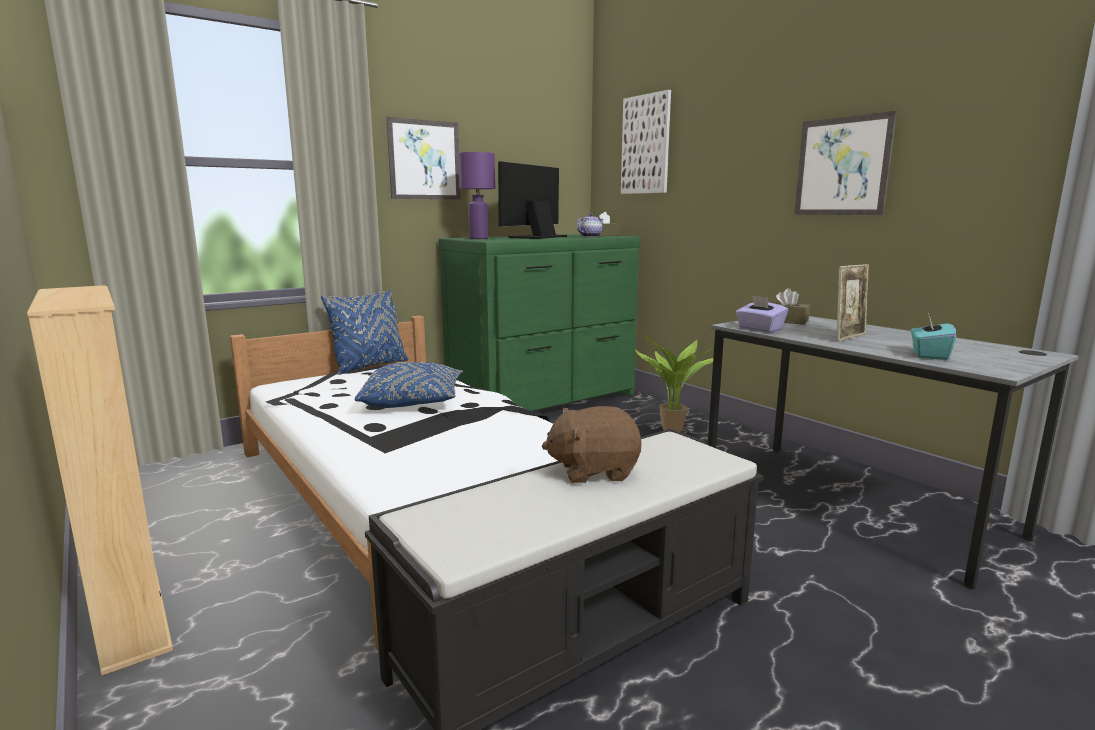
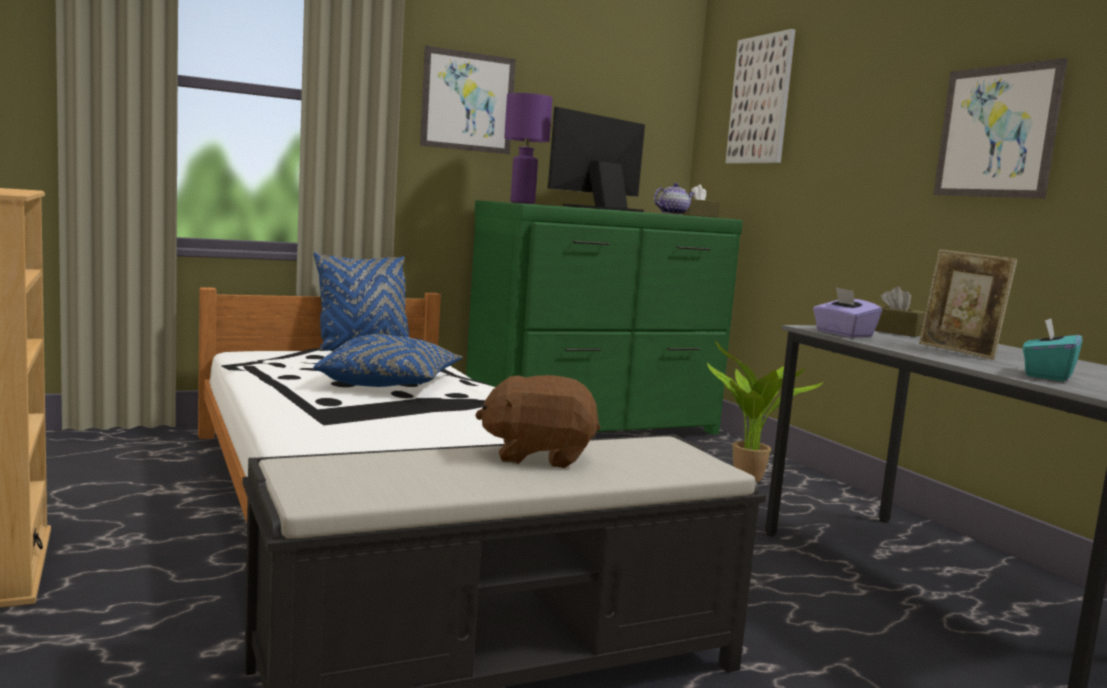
camera: 10 degrees right, 5 degrees down
(848, 337) = (958, 352): picture frame -> picture frame turned 90 degrees clockwise

